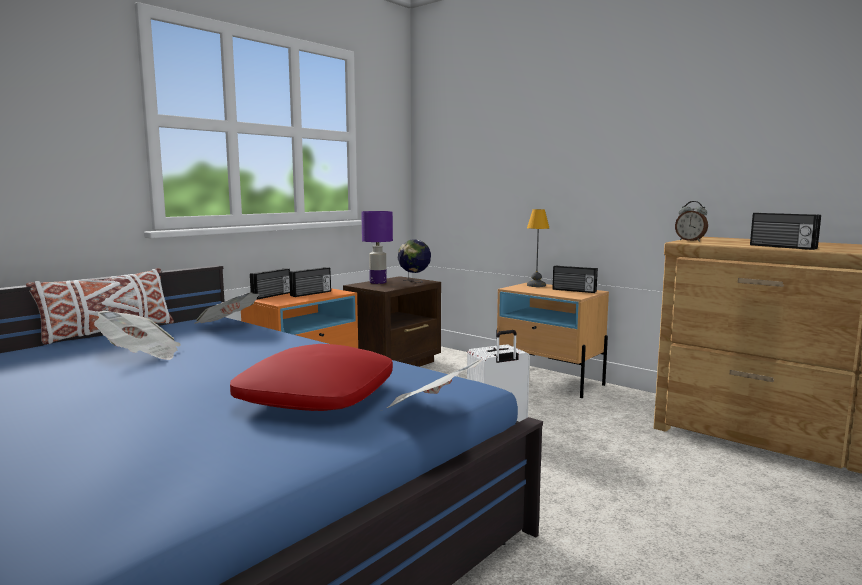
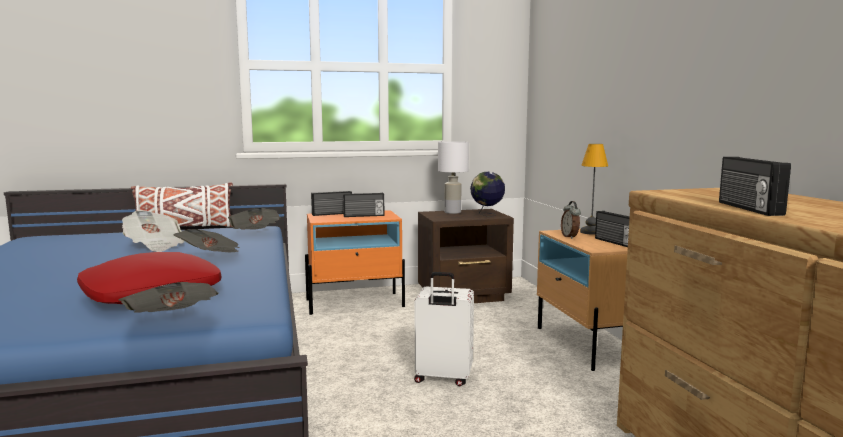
camera: 35 degrees right, 0 degrees up
(263, 355) = (211, 259): none -> newspaper
(378, 282) = (452, 212): purple table lamp -> white table lamp
(690, 240) = (677, 191): alarm clock -> alarm clock (570, 237)

